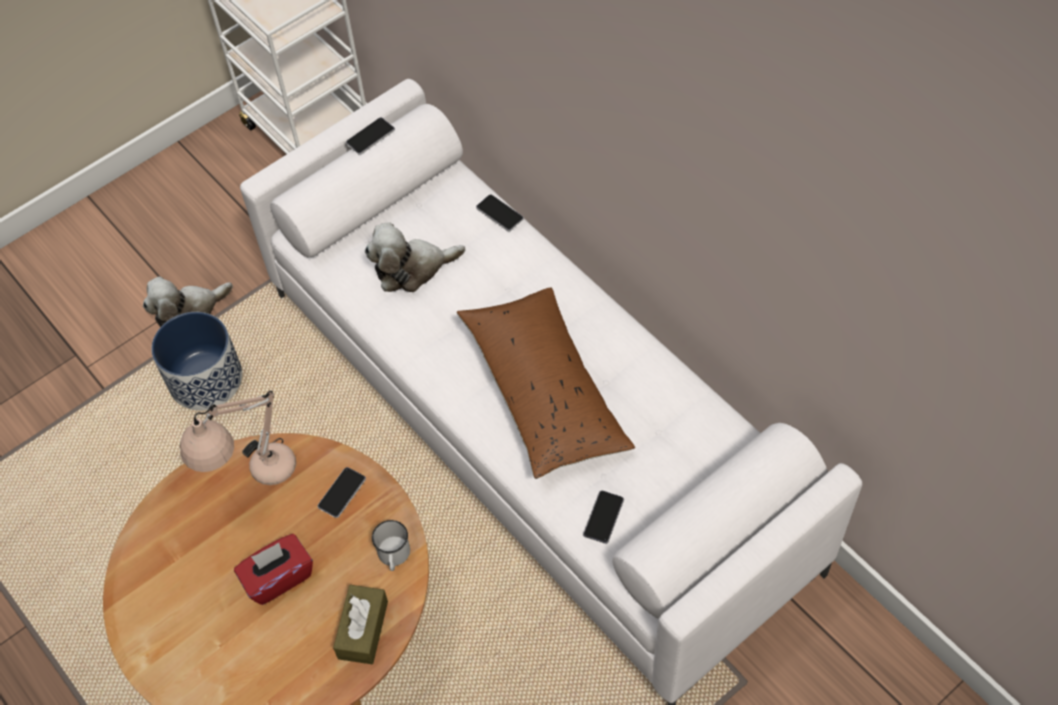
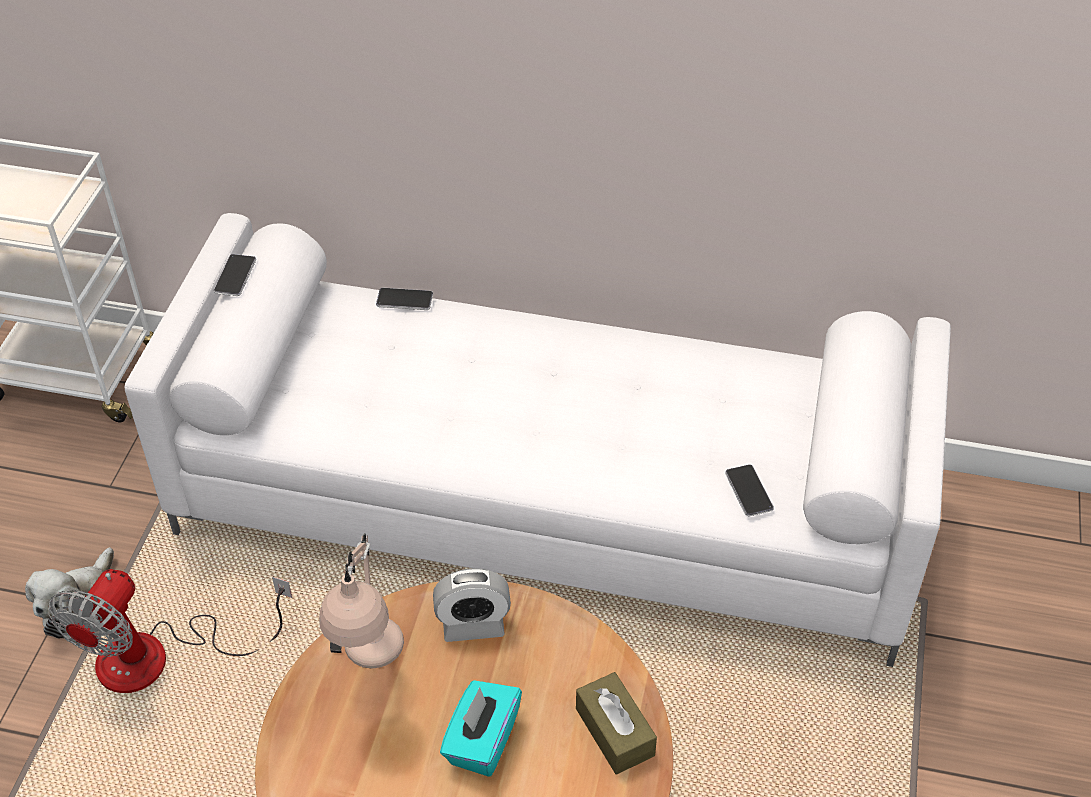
camera: 40 degrees left, 10 degrees down
(206, 380) = (159, 657): planter -> fan
(278, 577) = (482, 741): red tissue box -> turquoise tissue box
(342, 493) = (473, 625): phone -> alarm clock
(394, 556) = (581, 648): white mug -> none
(412, 268) = (360, 388): plush toy -> none
(544, 391) = (592, 422): brown pillow -> none

